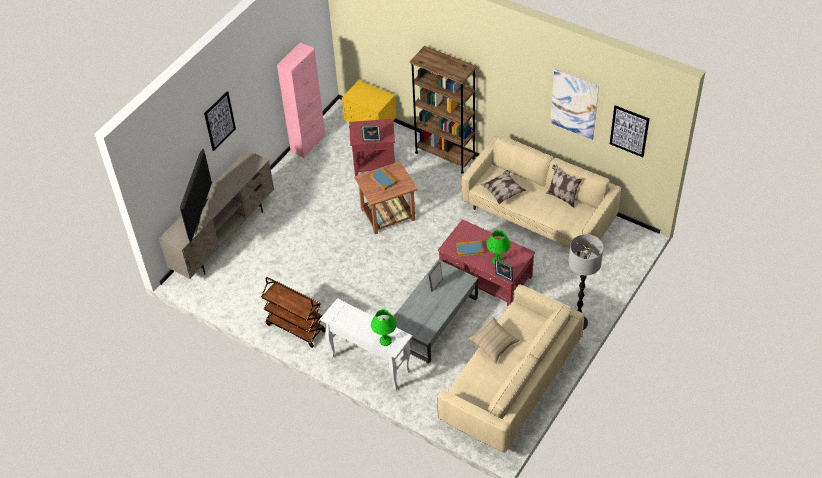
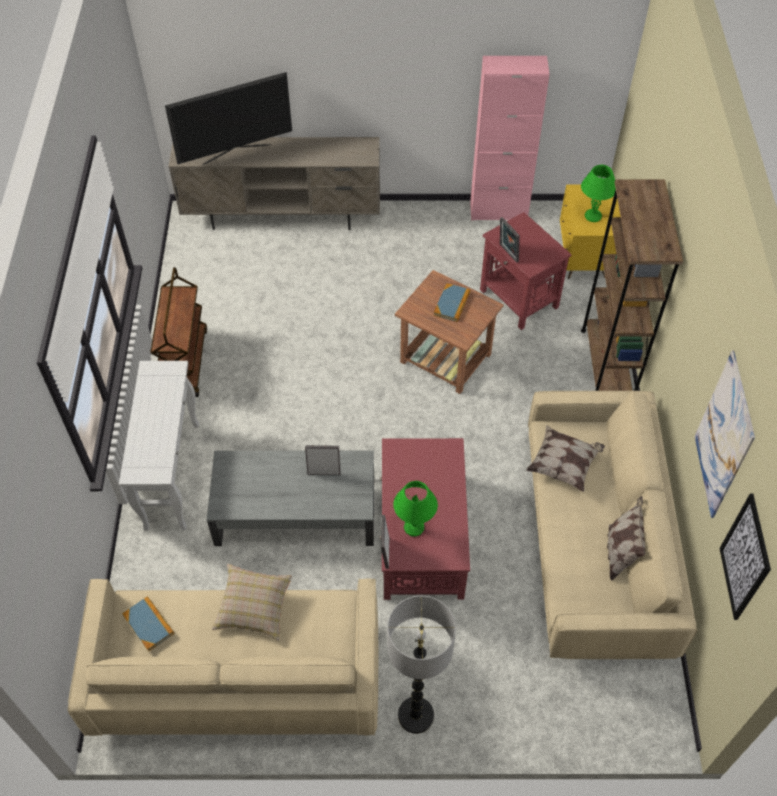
camera: 55 degrees right, 5 degrees up
(219, 121) = (336, 58): picture -> none
(385, 341) = (141, 456): green table lamp -> green table lamp (592, 215)
(469, 249) = (411, 478): book -> book (148, 624)

